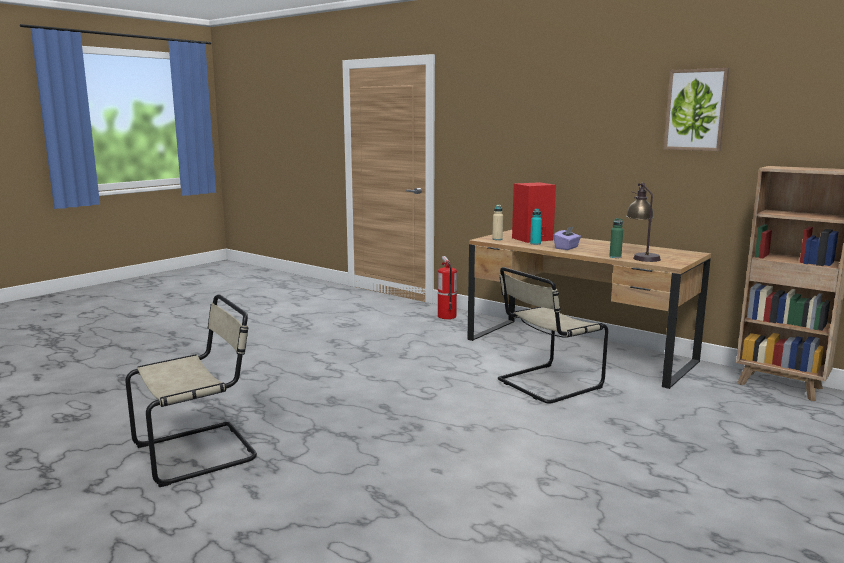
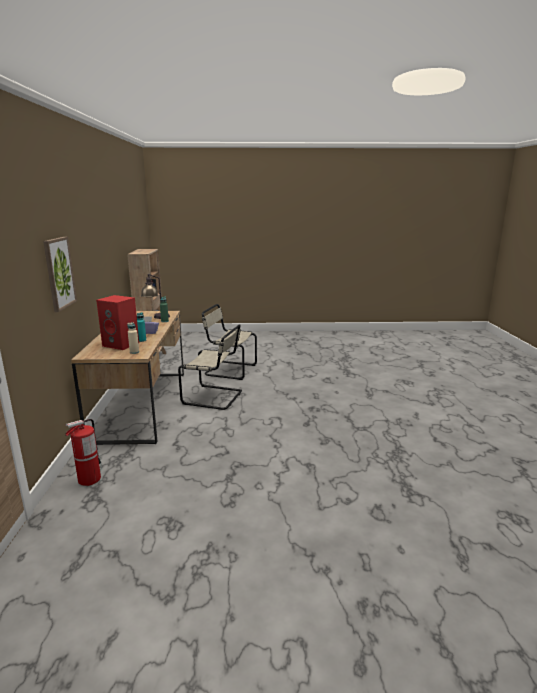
camera: 130 degrees left, 5 degrees up
(200, 452) = (428, 443): beige chair -> beige chair (229, 370)
(695, 110) = (106, 226): picture -> picture (59, 273)

